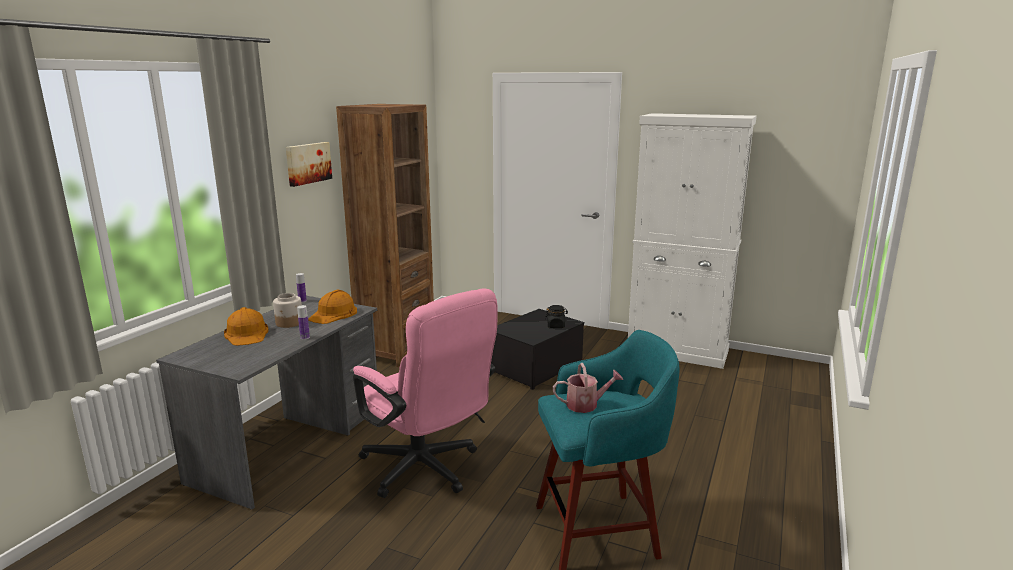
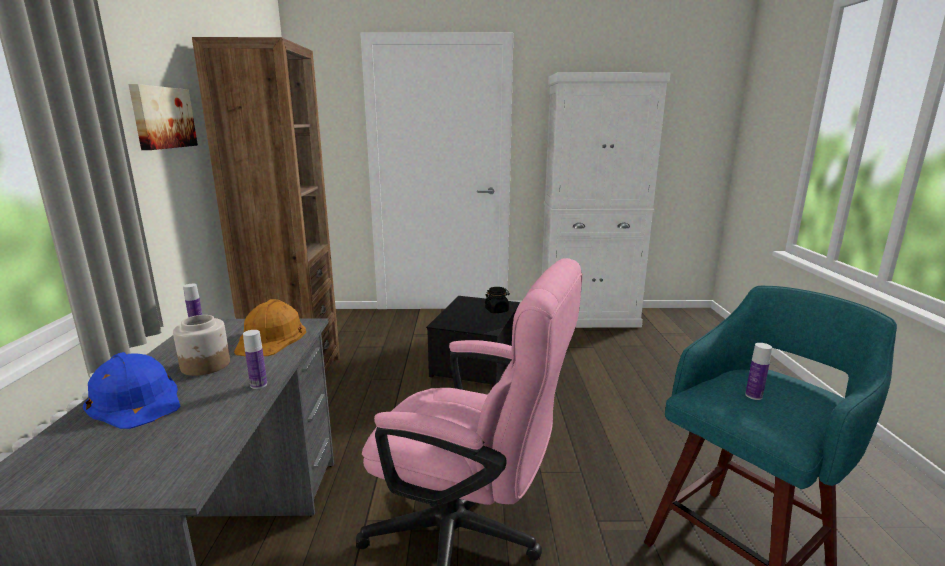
camera: 25 degrees left, 0 degrees up
(247, 334) = (136, 400): orange hard hat -> blue hard hat
(586, 405) = (753, 396): watering can -> bottle

